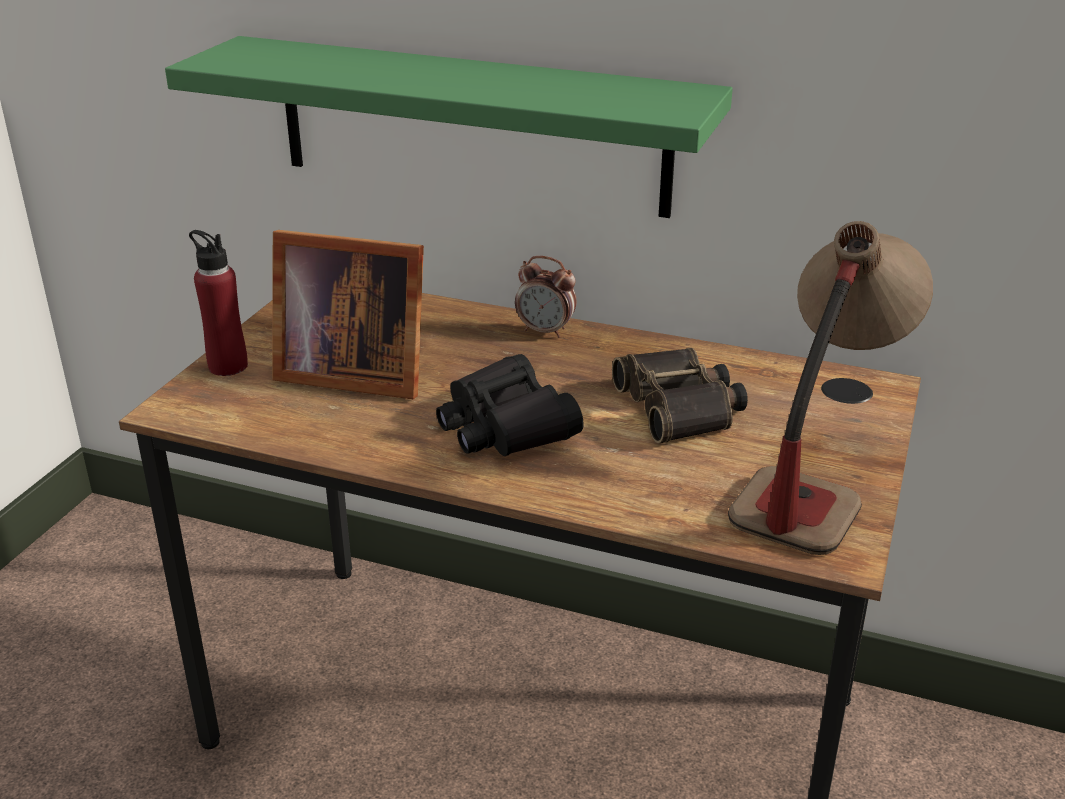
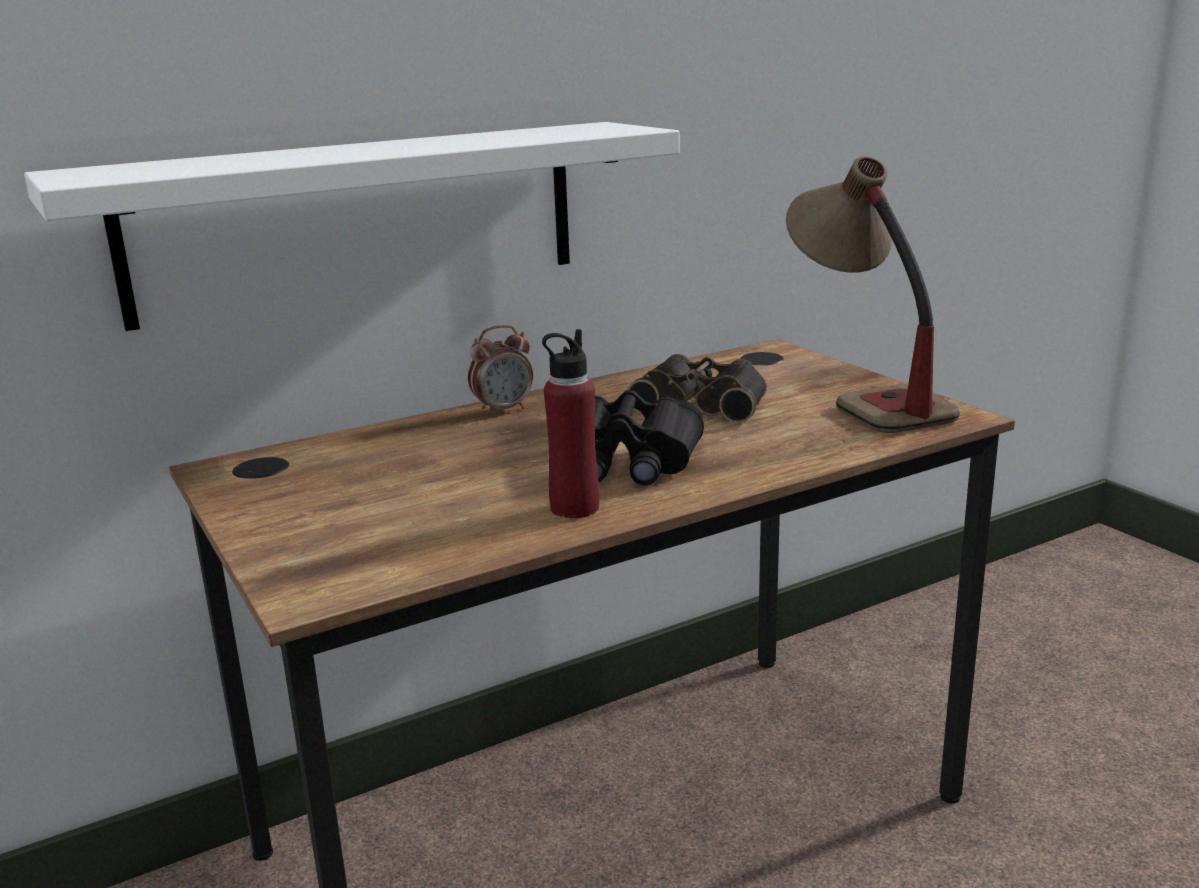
camera: 50 degrees left, 10 degrees down
(228, 366) = (278, 546): red bottle -> red bottle (574, 508)
(350, 373) = (416, 495): picture frame -> none
(470, 126) = (359, 220): green shelf -> white shelf

